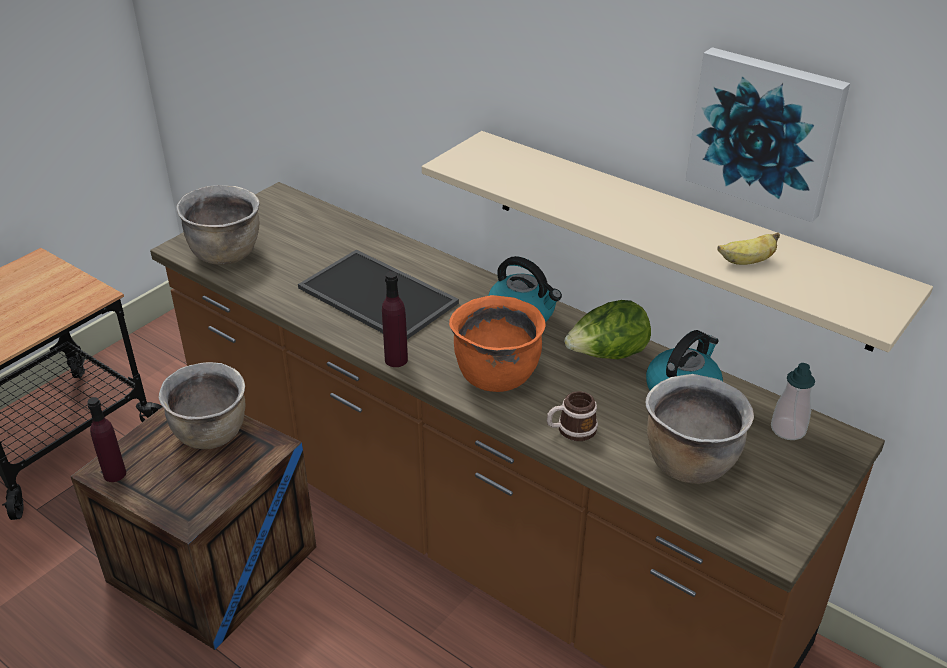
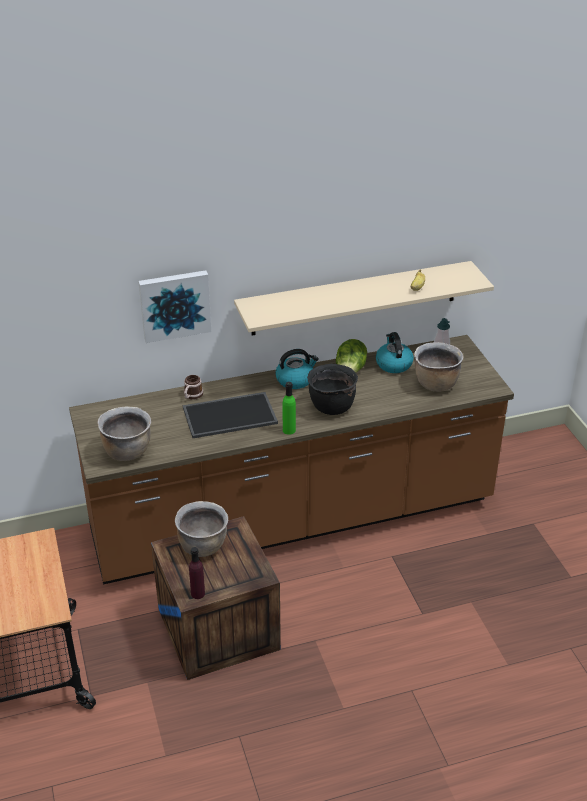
camera: 55 degrees left, 0 degrees up
(396, 360) = (289, 430): purple bottle -> green bottle
(496, 375) = (331, 406): orange cooking pot -> black cooking pot
(571, 430) = (388, 403): mug -> mug (192, 396)
(765, 132) = (393, 231): picture -> picture (174, 304)

